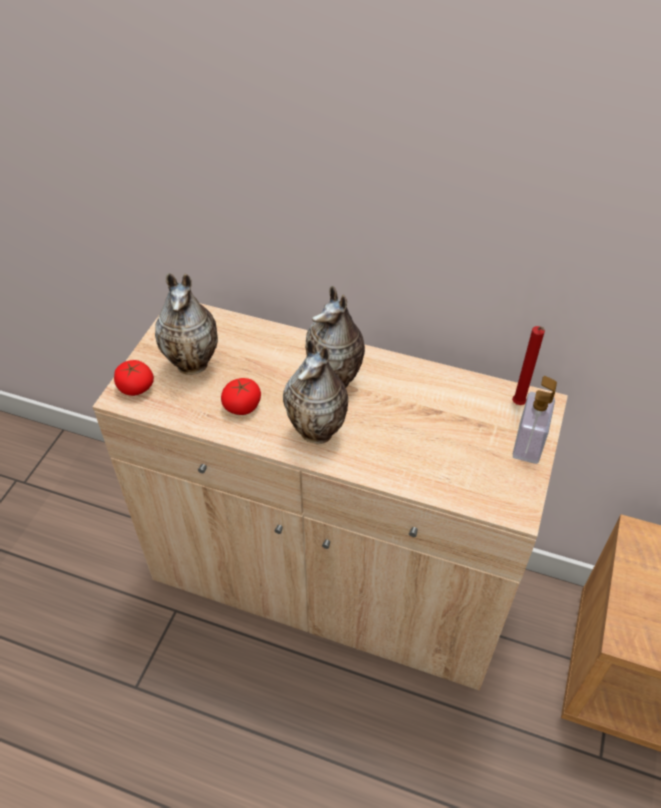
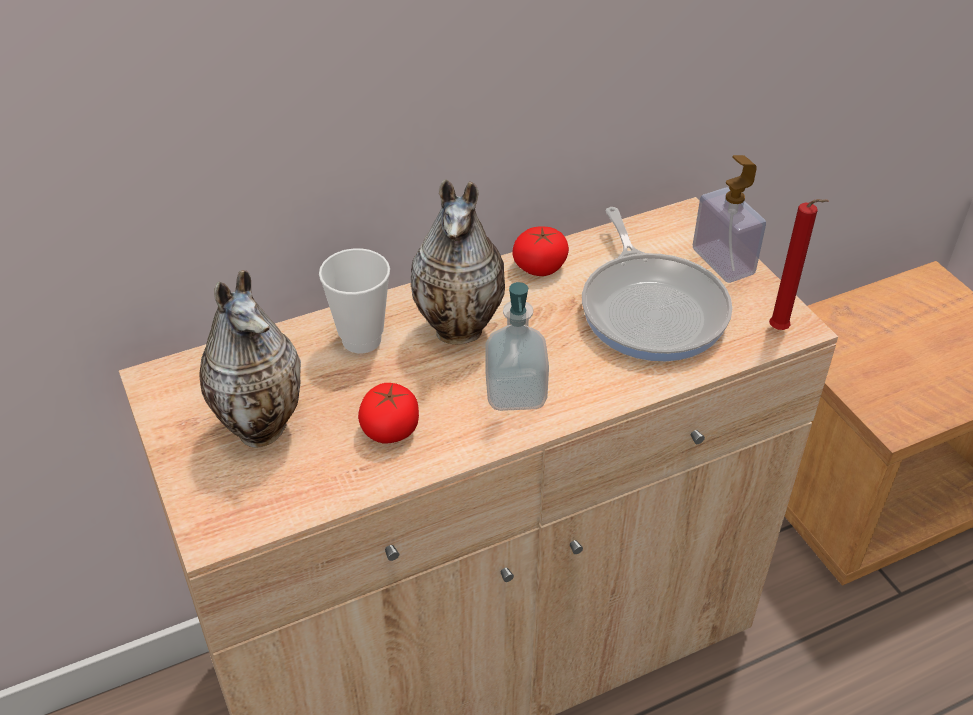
camera: 45 degrees left, 5 degrees down
(136, 387) = (219, 505): tomato -> tomato (540, 266)
(284, 353) = (361, 339): none -> cup
(318, 432) = (516, 393): vase -> soap dispenser
(448, 440) = (652, 308): none -> frying pan
(518, 405) = (668, 233): red candle -> red candle (781, 331)

